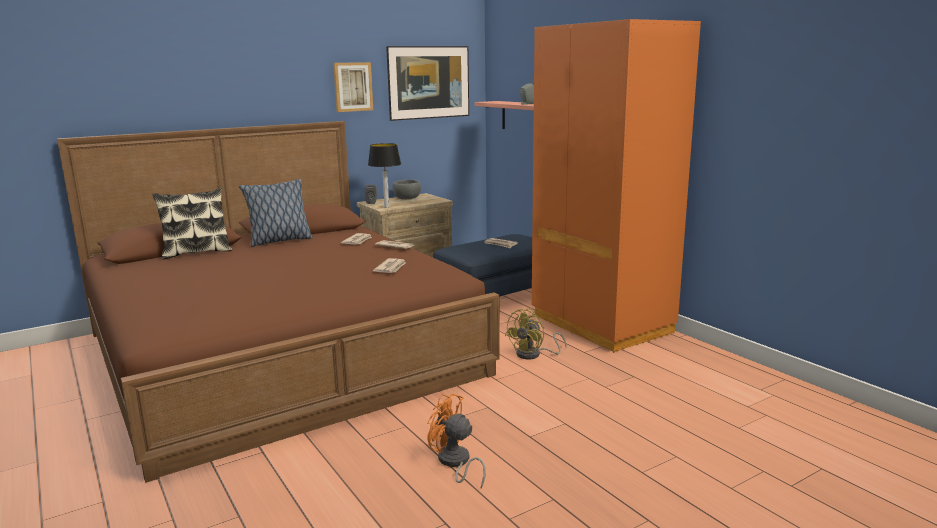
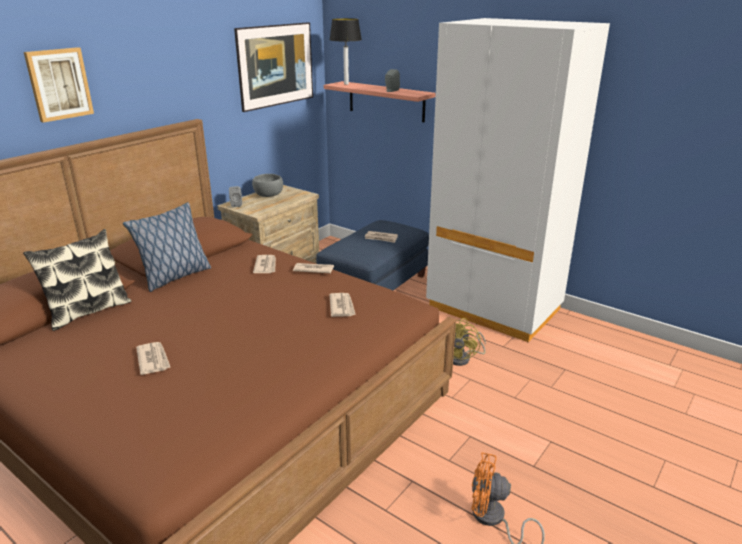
camera: 20 degrees left, 10 degrees up
(212, 279) = (153, 359): none -> newspaper
(353, 87) = (204, 78): picture -> picture (59, 84)
(387, 207) = (259, 211): table lamp -> table lamp (346, 84)
(601, 324) = (493, 309): orange wardrobe -> white wardrobe

